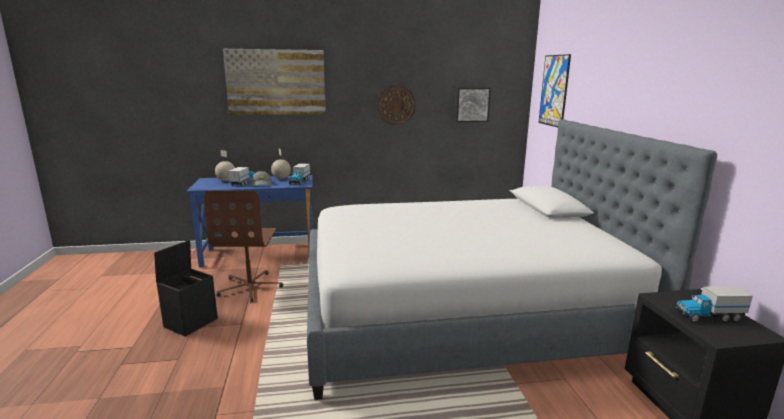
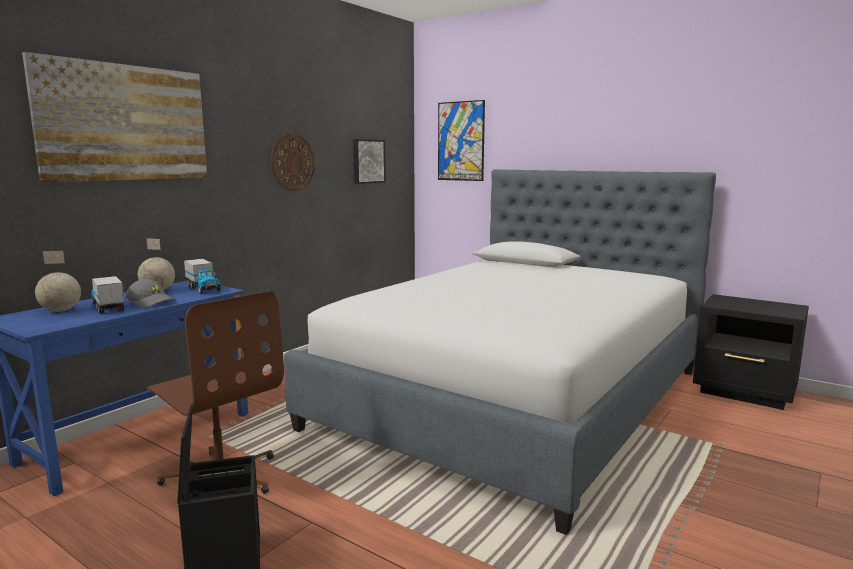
camera: 45 degrees left, 5 degrees down
(708, 316) = (757, 306): toy truck -> none

